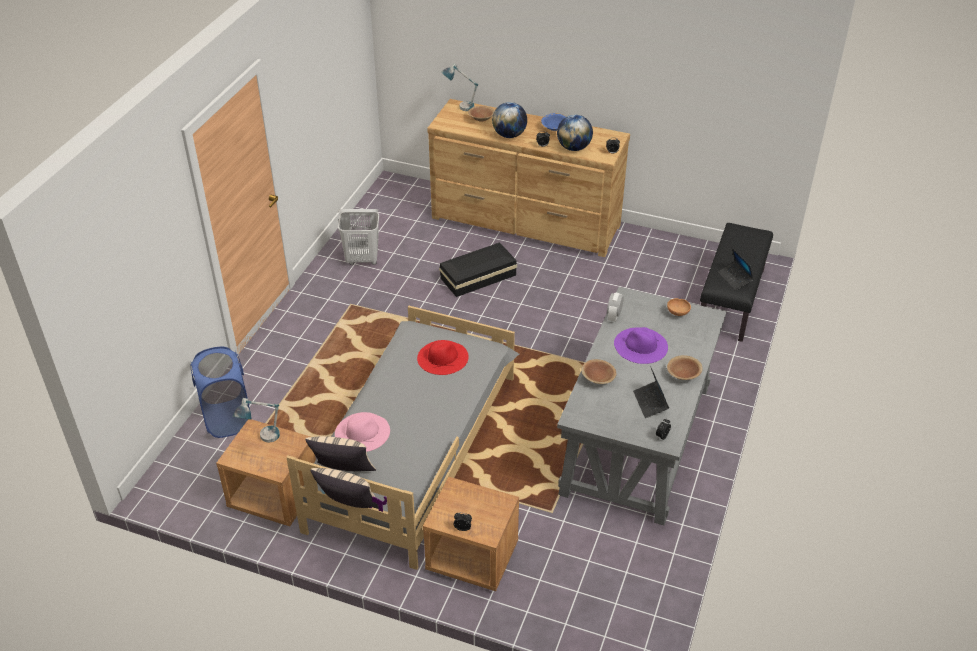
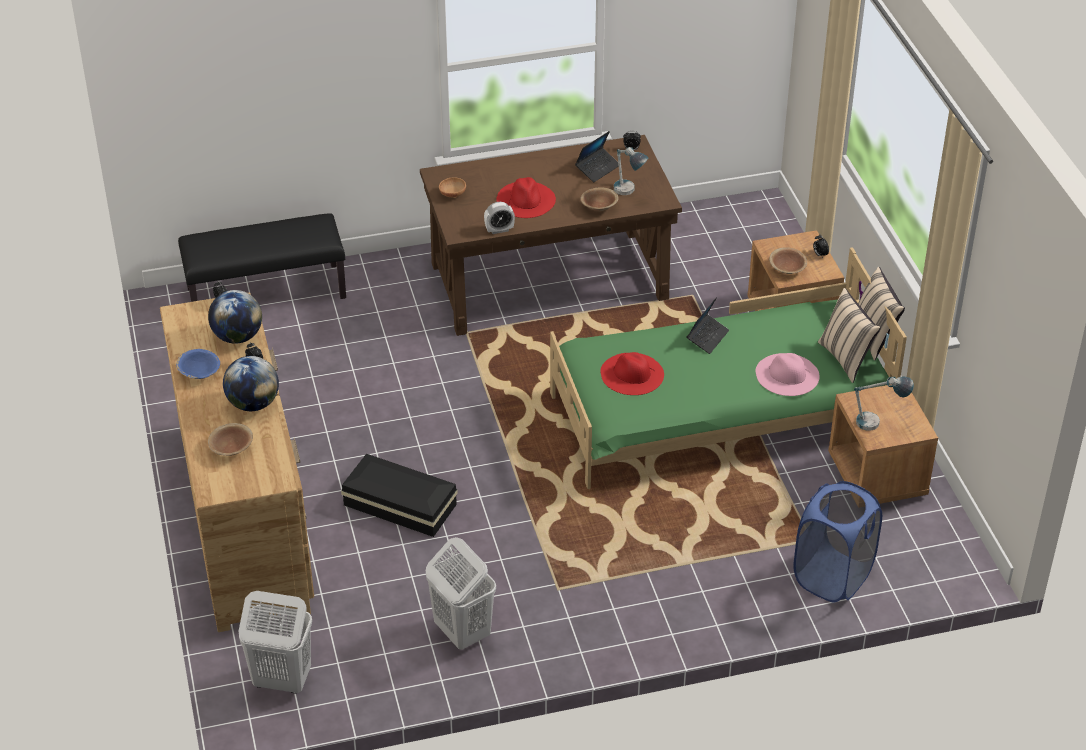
camera: 125 degrees left, 0 degrees up
(400, 195) = (281, 680): none -> white laundry basket
(413, 449) = (717, 415): grey bed -> green bed
(460, 107) = (214, 485): table lamp -> table lamp (629, 194)
(637, 439) = (549, 281): grey desk -> brown desk
(640, 345) = (526, 199): purple hat -> red hat
(683, 374) = (540, 163): brown bowl -> brown bowl (787, 269)
(735, 278) = (304, 229): laptop -> laptop (707, 337)

